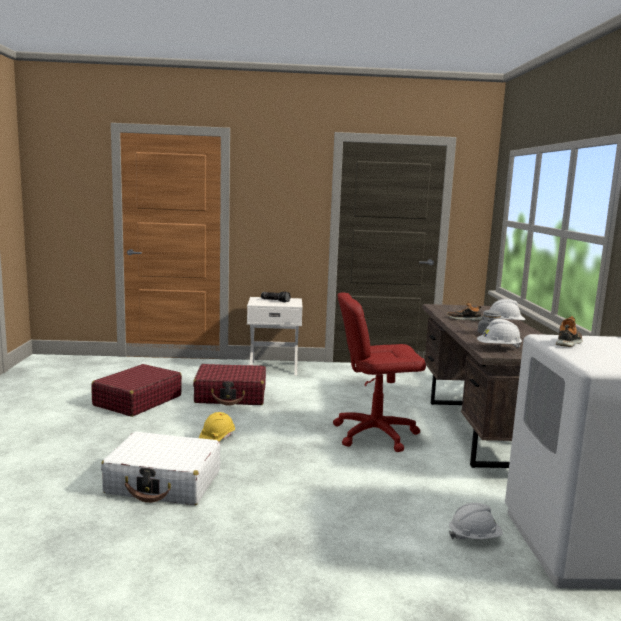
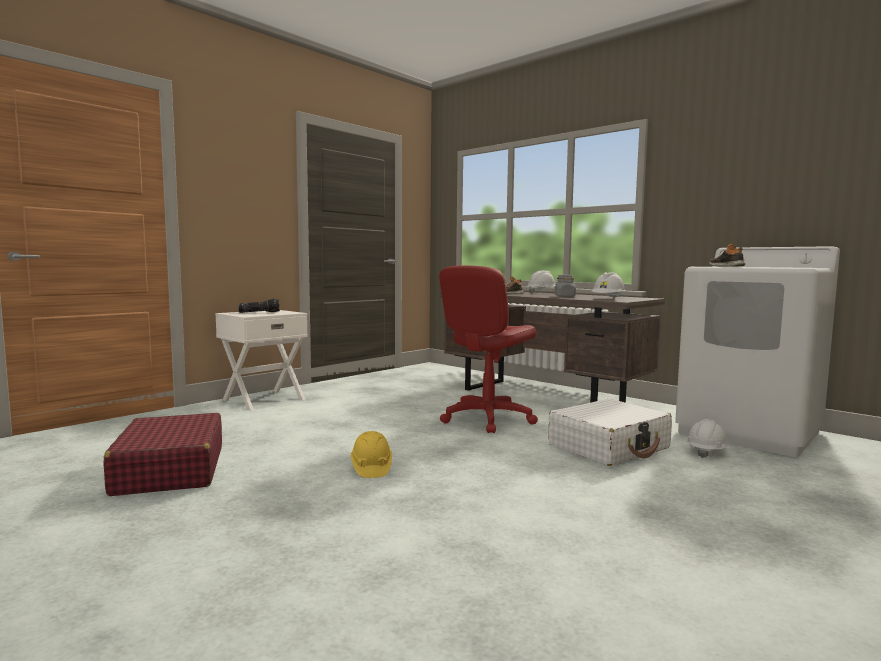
camera: 45 degrees left, 5 degrees down
(164, 482) = (430, 524): white suitcase -> white suitcase (609, 447)
(231, 395) = (282, 431): red suitcase -> none

